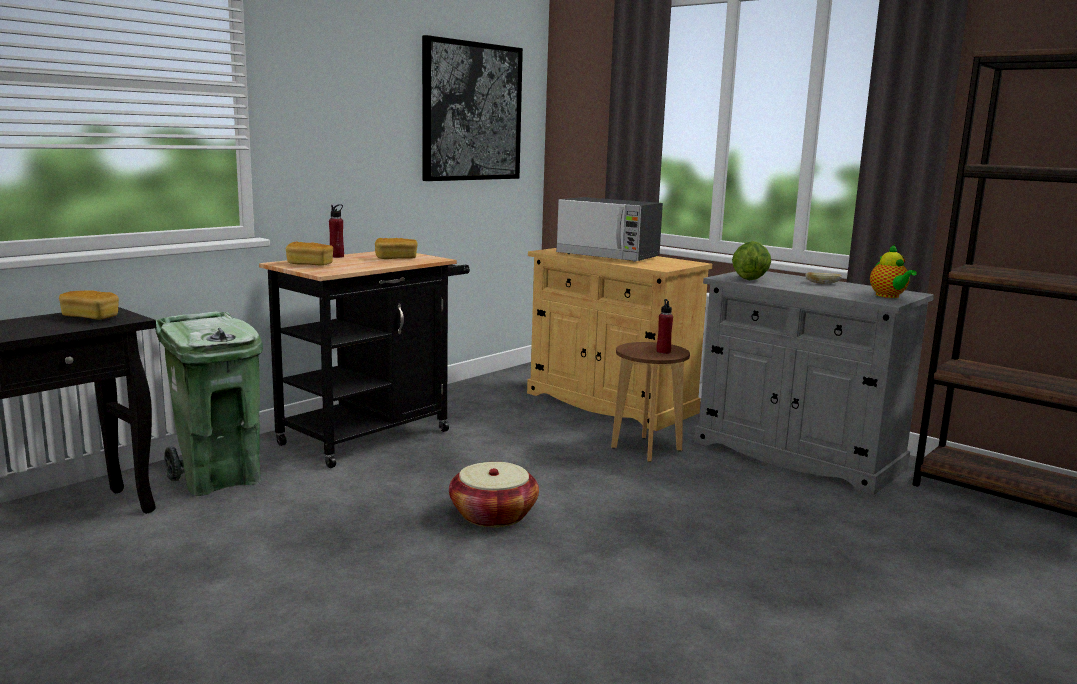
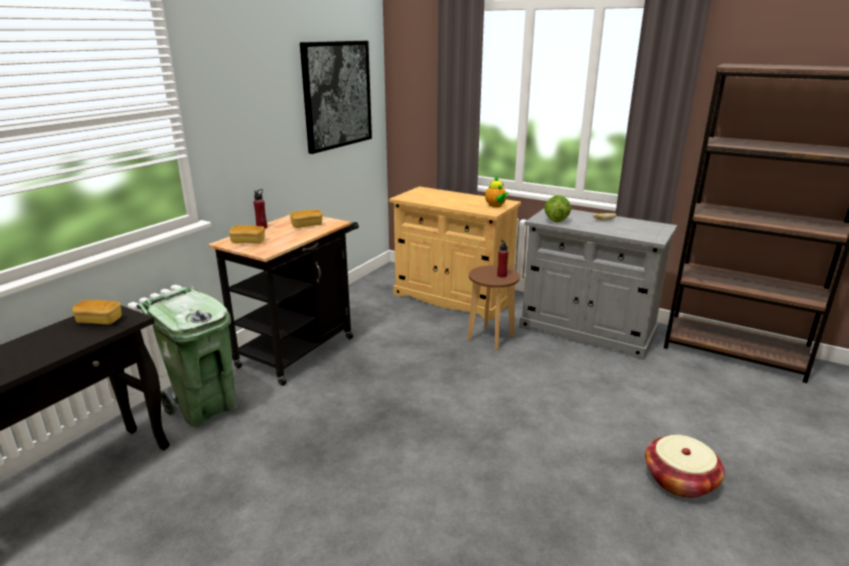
camera: 10 degrees left, 10 degrees up
(493, 515) = (412, 414): basket -> basket (679, 480)
(608, 256) = (447, 199): microwave -> none
(889, 296) = (652, 231): teapot -> teapot (496, 206)

